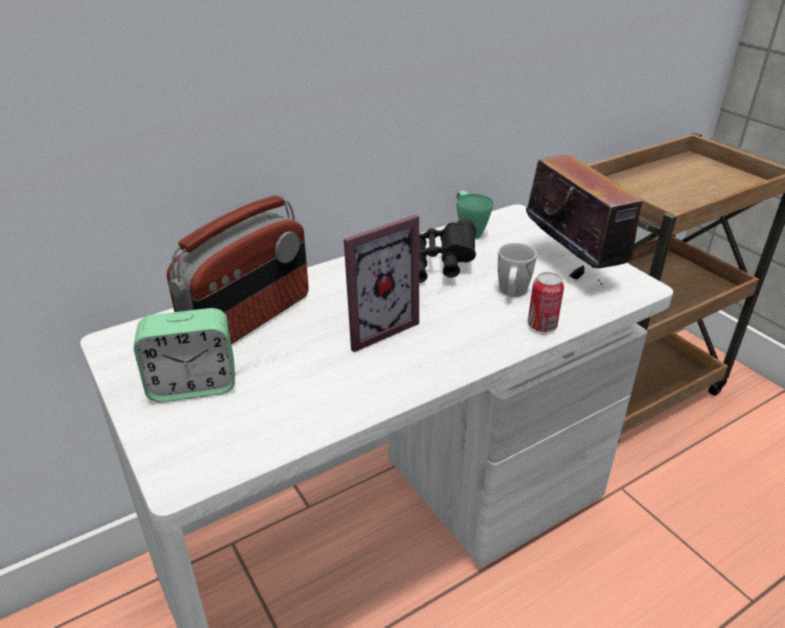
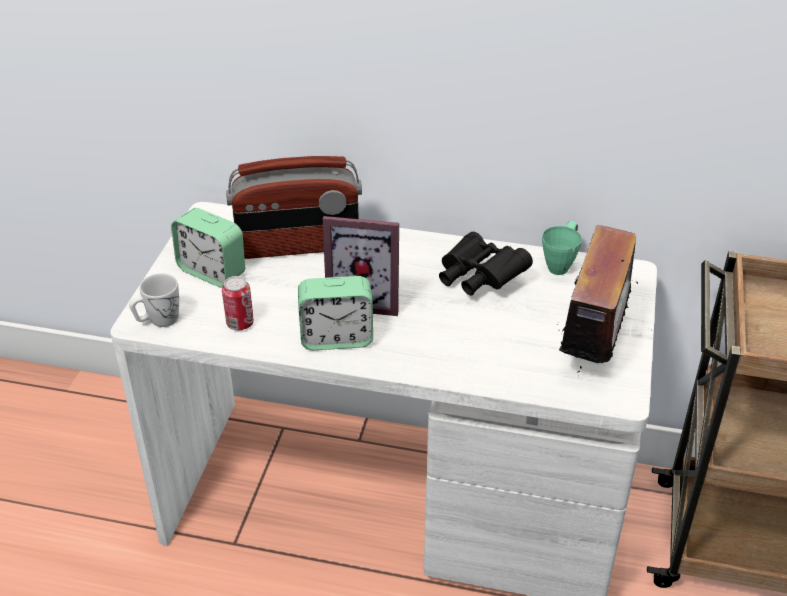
camera: 45 degrees right, 5 degrees up
(399, 368) = (336, 338): none -> alarm clock
(512, 293) = (503, 336): white mug -> white mug (158, 320)
(542, 326) = (480, 373): can -> can (240, 323)

